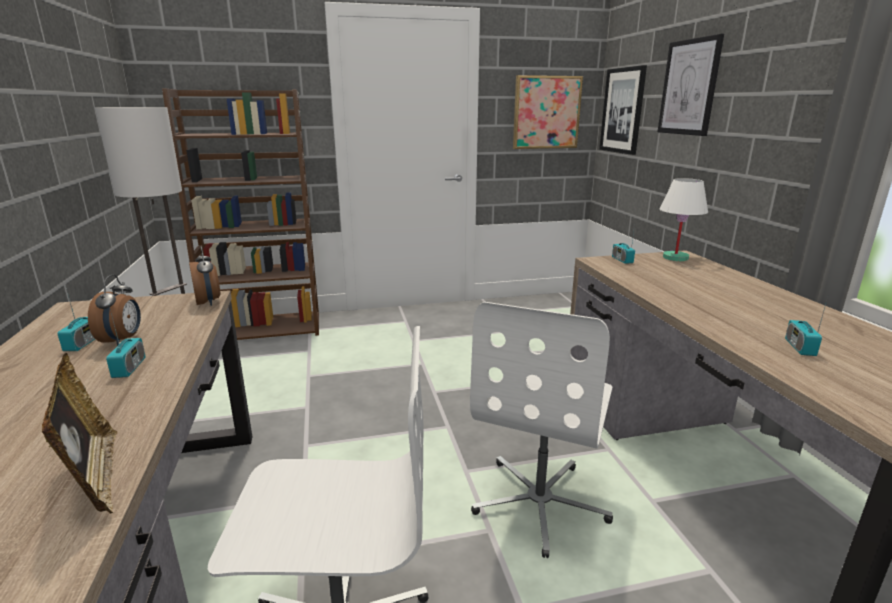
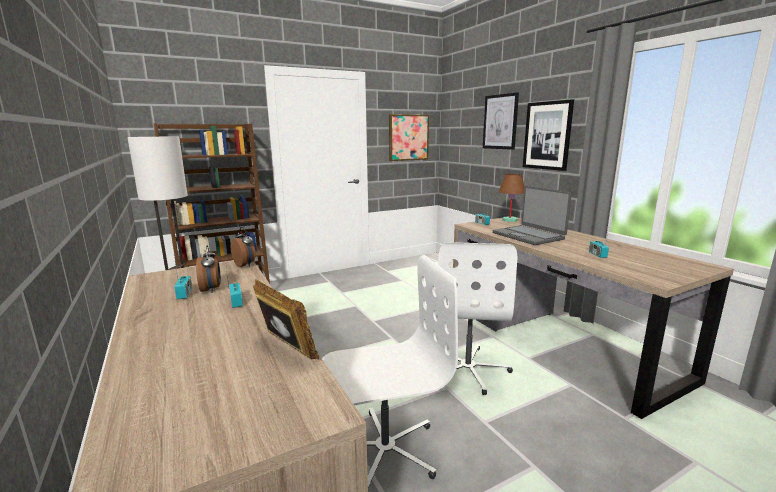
camera: 15 degrees left, 5 degrees down
(622, 110) = (456, 135): picture -> picture (547, 135)
(676, 258) = (510, 220): white table lamp -> brown table lamp
(687, 292) = (528, 236): none -> laptop

